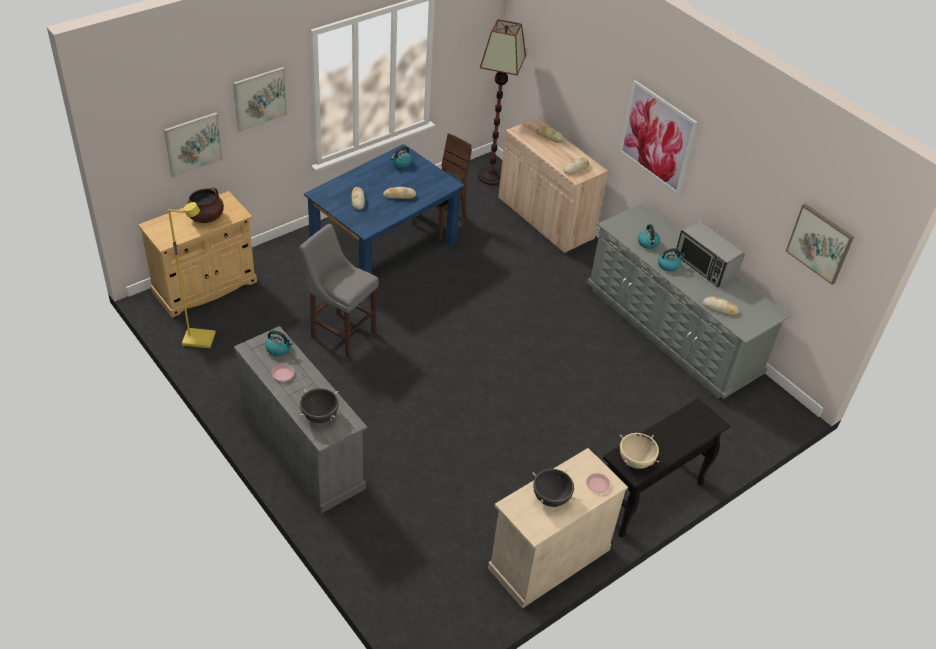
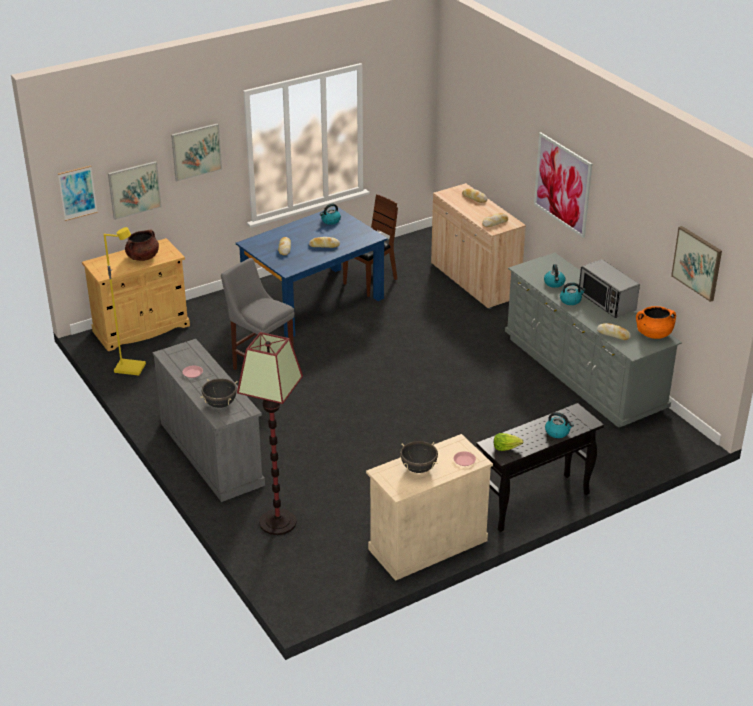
camera: 10 degrees right, 10 degrees down
(131, 153) = (77, 193): none -> picture
(279, 349) = (192, 355): kettle -> kettle (557, 432)
(491, 176) = (427, 246): floor lamp -> floor lamp (277, 522)
(635, 461) = (506, 447): beige cooking pot -> lettuce
(760, 307) = (653, 334): none -> orange cooking pot

